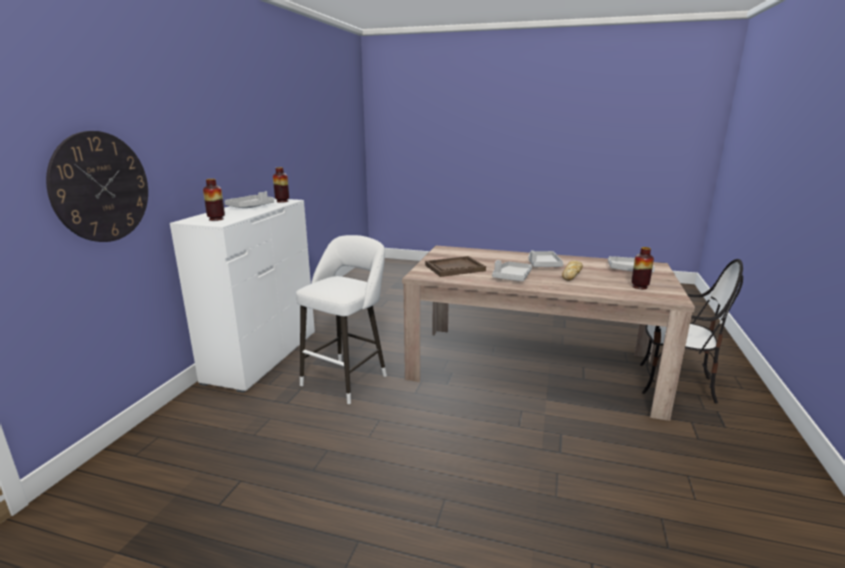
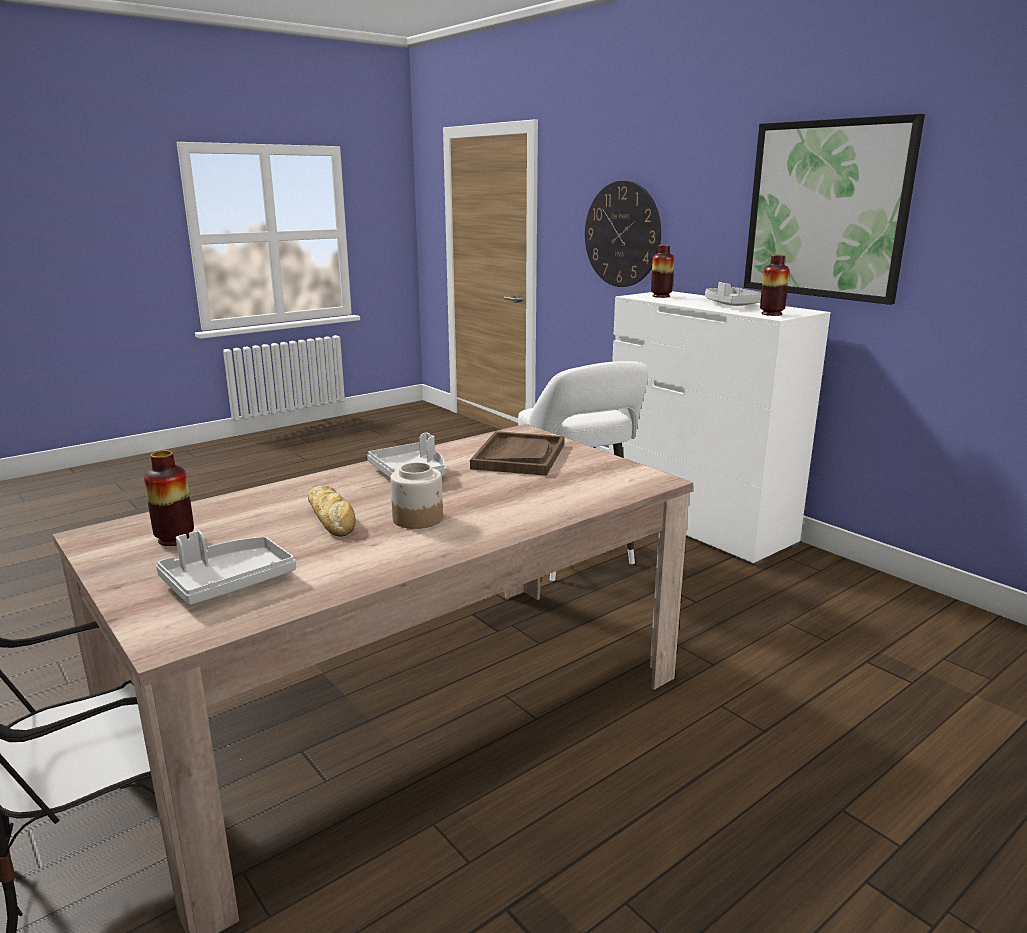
camera: 125 degrees right, 0 degrees up
(241, 142) = (826, 210): none -> picture
(543, 264) = (418, 519): grey tray -> jar

